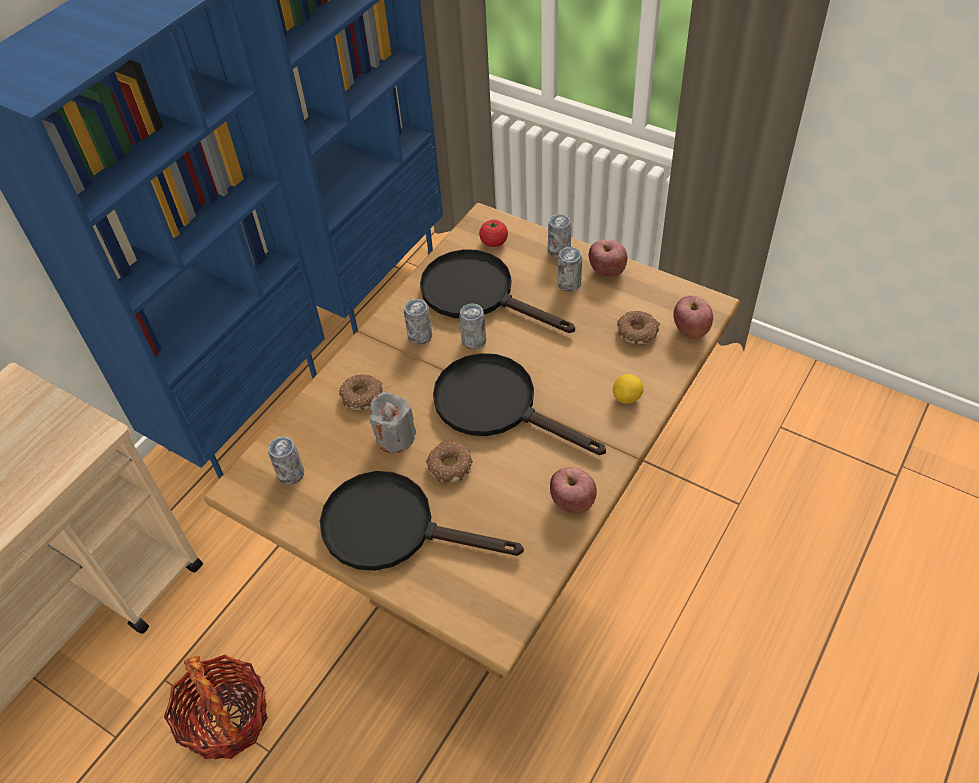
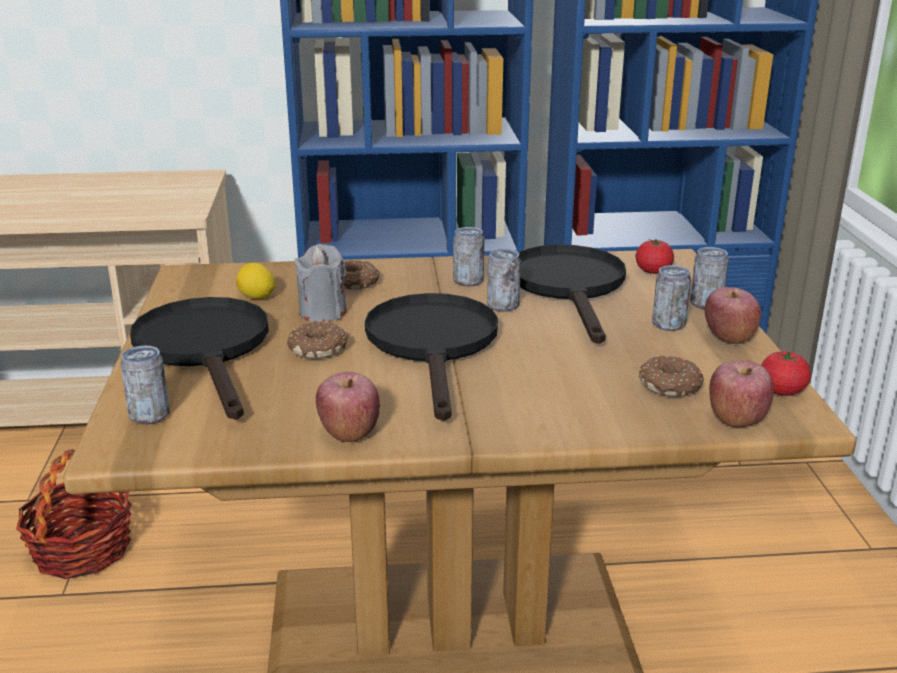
camera: 50 degrees right, 25 degrees down
(291, 474) = (222, 286): can -> can (149, 415)
(627, 398) = (556, 413): lemon -> lemon (257, 298)
(679, 293) = (781, 391): none -> tomato

